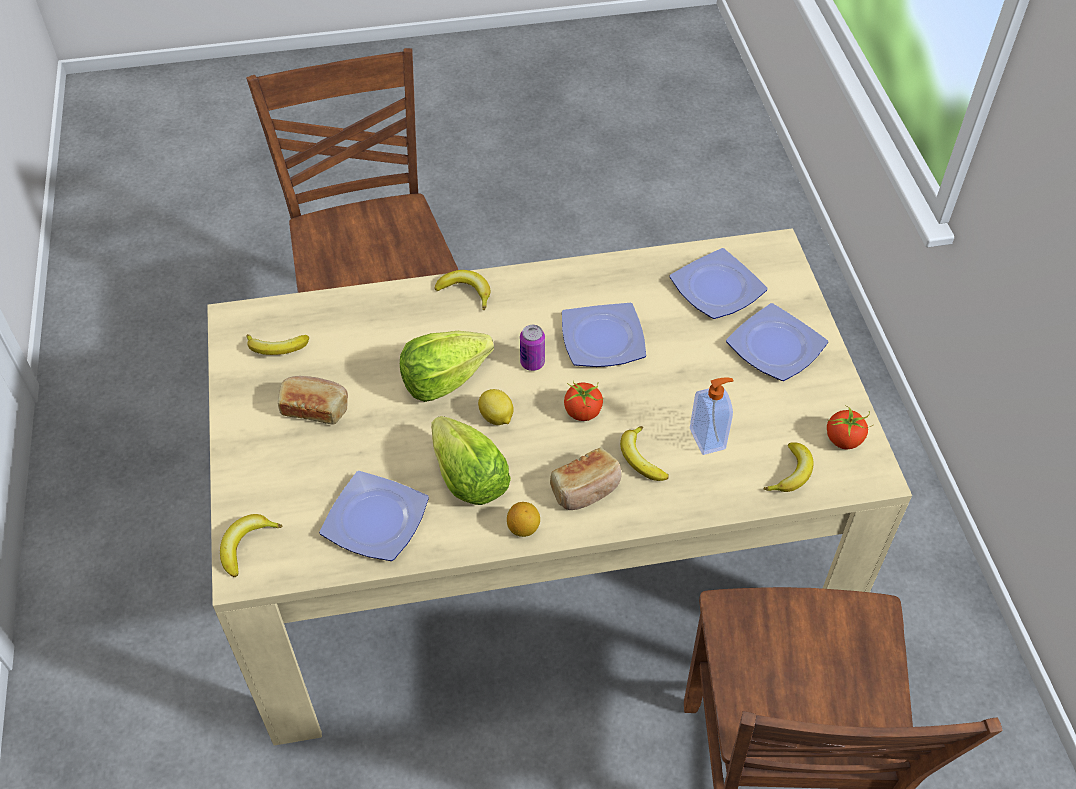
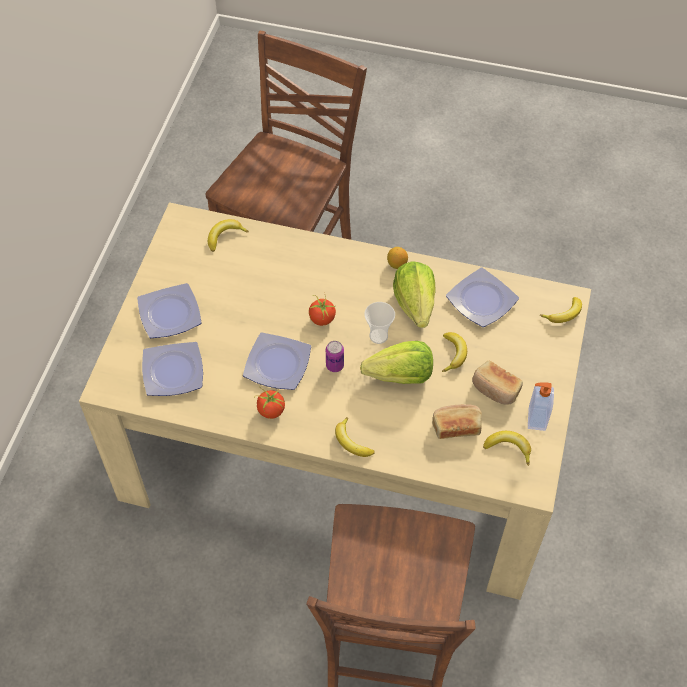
camera: 155 degrees left, 5 degrees up
(496, 418) = (378, 336): lemon -> cup
(586, 489) = (348, 272): bread -> bread (456, 426)
(640, 459) = (305, 277): banana -> banana (453, 354)
(708, 438) = (256, 273): soap dispenser -> soap dispenser (535, 419)
(844, 439) = (179, 243): tomato -> tomato (271, 410)

